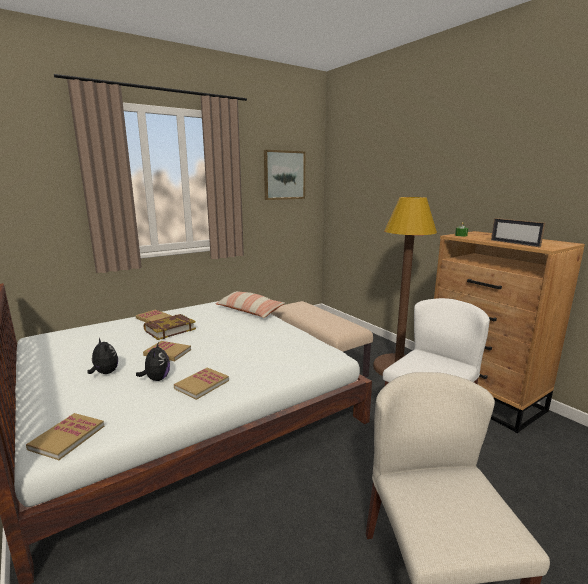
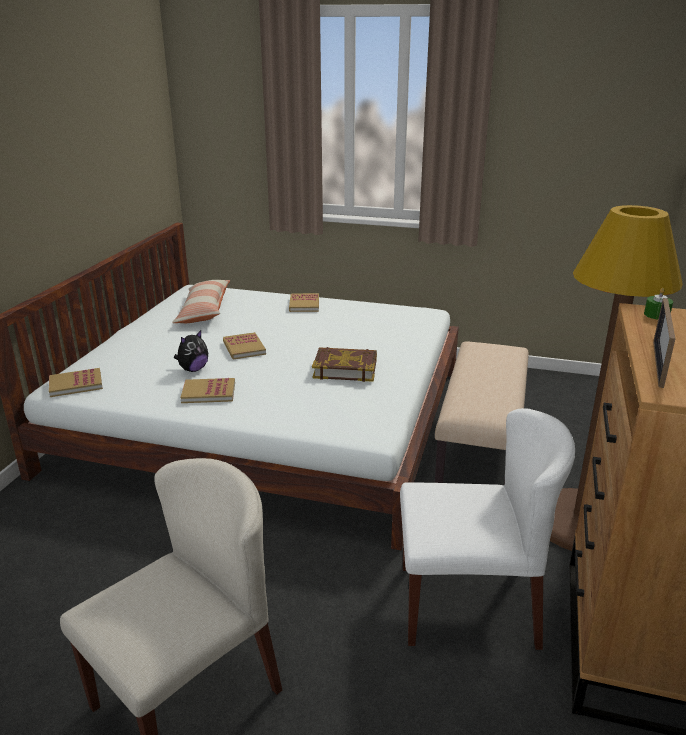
camera: 50 degrees right, 10 degrees up
(105, 373) = (175, 345): plush toy -> none
(169, 330) = (291, 323): book -> book (345, 369)
(249, 311) = (412, 334): pillow -> pillow (204, 311)
(284, 175) = (590, 113): picture -> none

